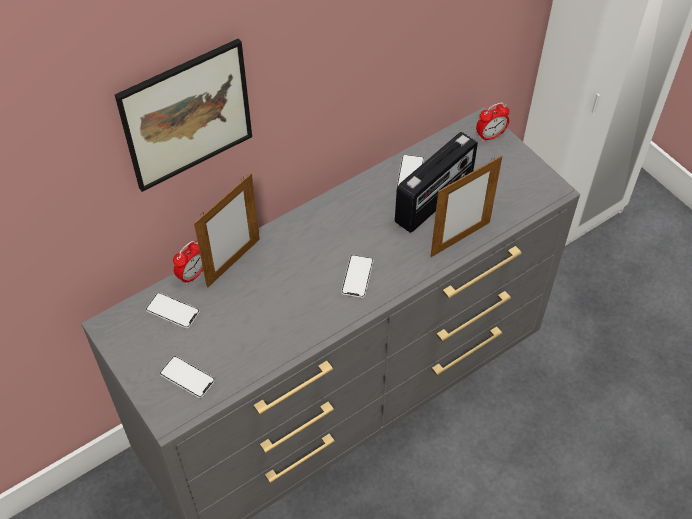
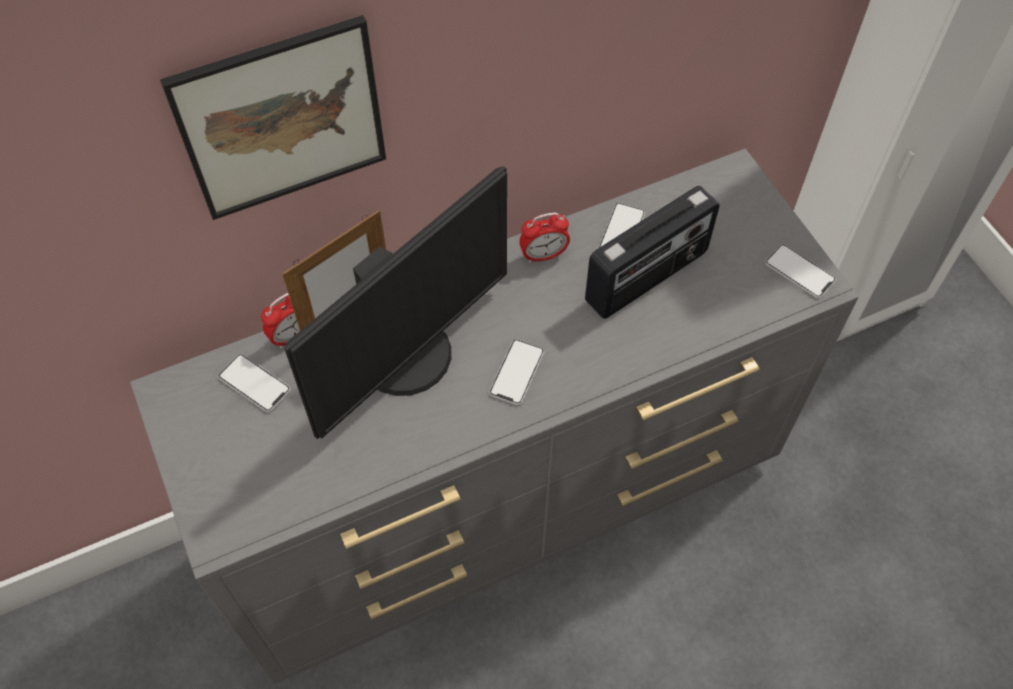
camera: 10 degrees right, 5 degrees up
(187, 377) = (253, 483): phone -> phone (799, 272)
(279, 277) = (408, 357): none -> monitor
(460, 239) = (673, 338): picture frame -> none
(490, 136) = (745, 192): alarm clock -> alarm clock (543, 255)

